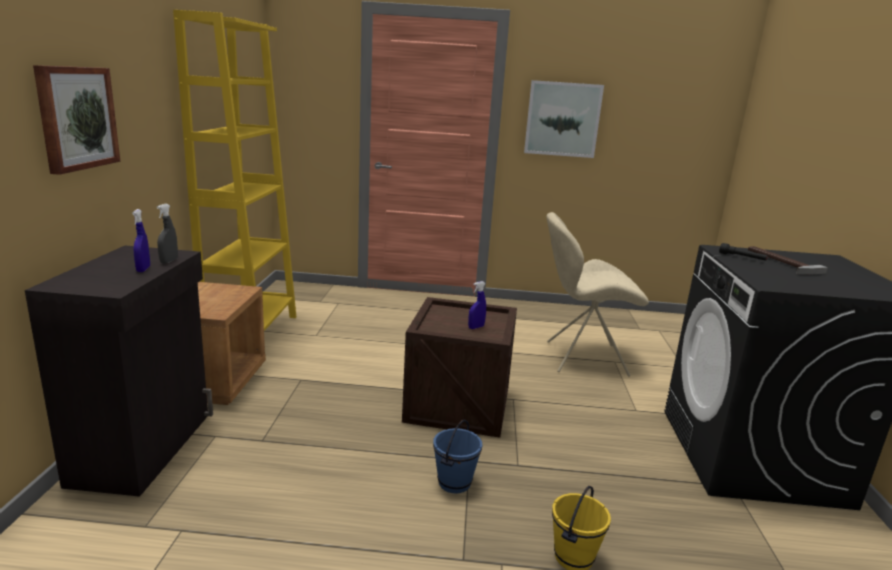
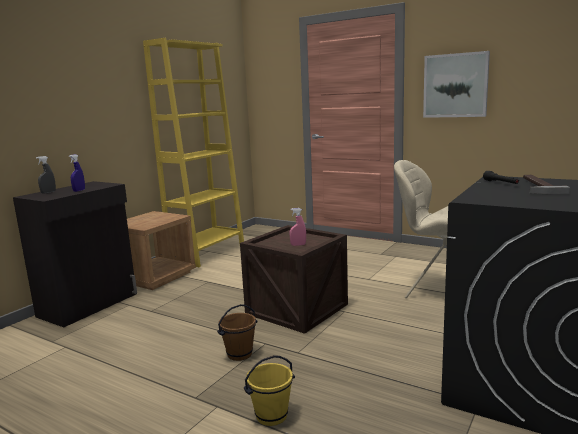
camera: 30 degrees right, 5 degrees down
(76, 118) = (59, 105): picture -> none
(169, 261) = (99, 187): grey spray bottle -> grey spray bottle (48, 192)
(454, 483) = (239, 354): blue bucket -> brown bucket
(476, 327) = (298, 245): blue spray bottle -> pink spray bottle

